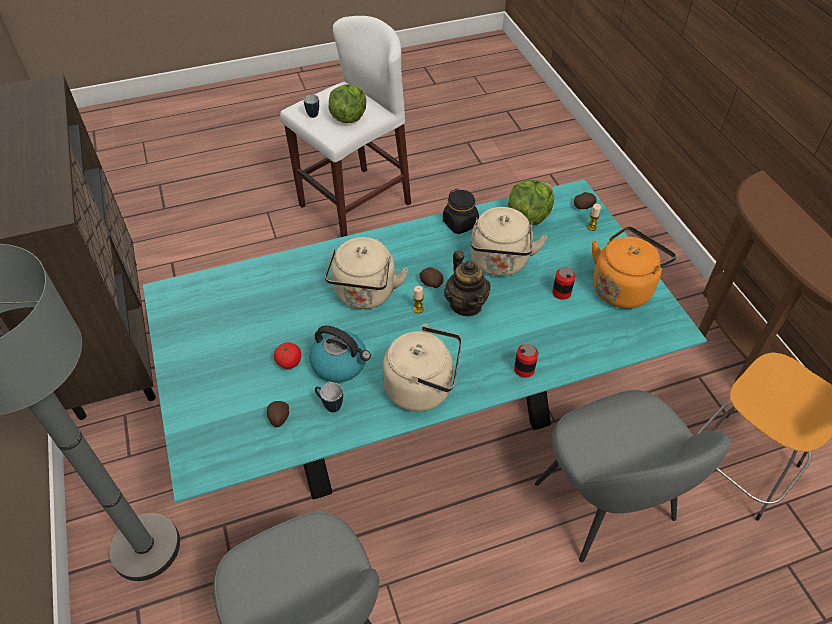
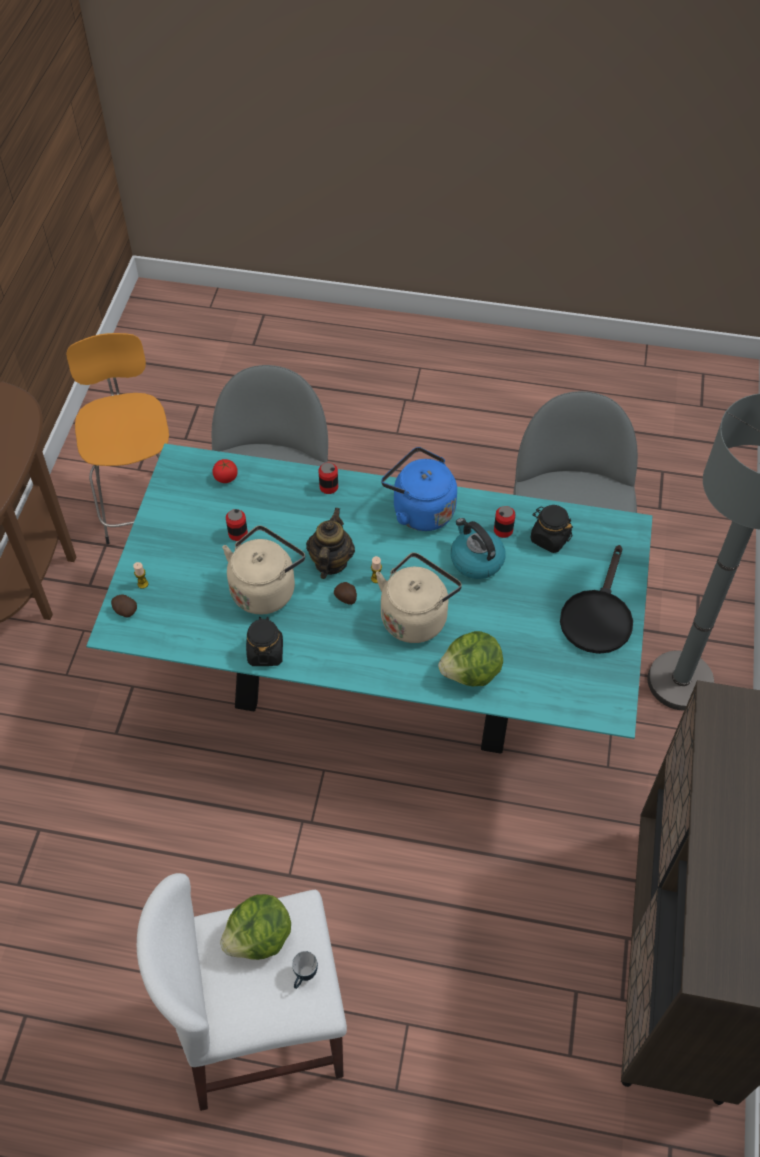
camera: 150 degrees left, 5 degrees up
(203, 364) = (597, 615): none -> black frying pan
(279, 418) = (549, 538): potato -> black jar
(289, 362) = (519, 582): tomato -> tomato (226, 477)
(330, 405) = (503, 530): mug -> can
(423, 388) = (419, 510): beige kettle -> blue kettle
(528, 216) = (189, 627): lettuce -> lettuce (471, 673)
(623, 287) = (180, 513): orange kettle -> none

